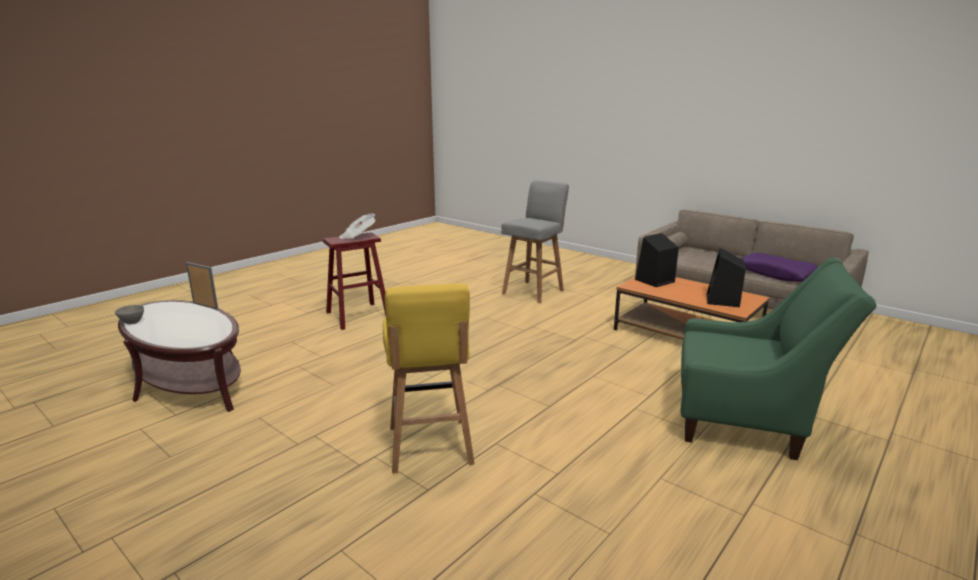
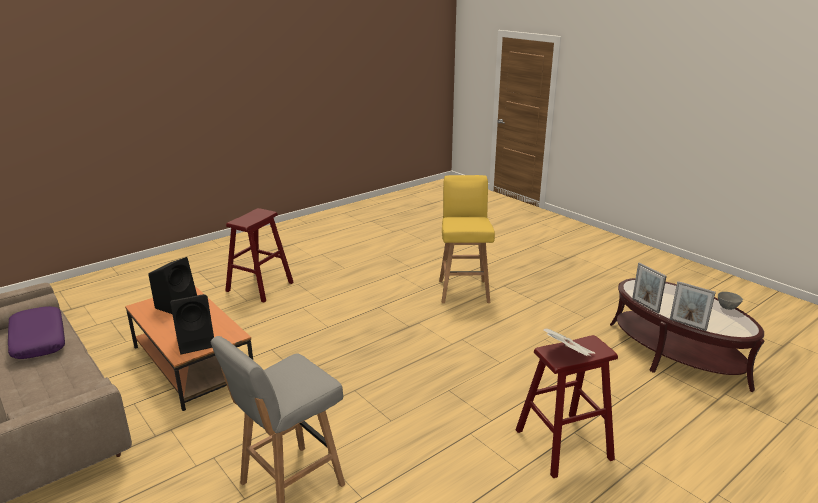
camera: 170 degrees left, 5 degrees up
(227, 318) = (645, 305): none -> picture frame
(748, 421) = (260, 287): green armchair -> red stool

